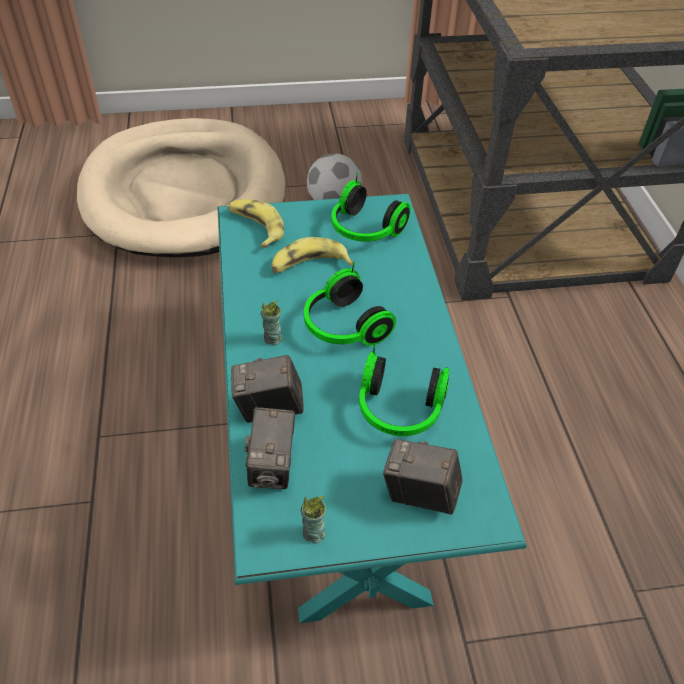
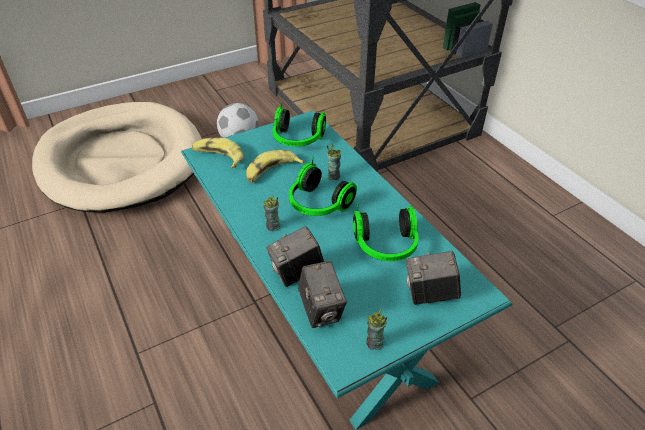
camera: 20 degrees left, 5 degrees down
(383, 293) = (333, 176): none -> cup

